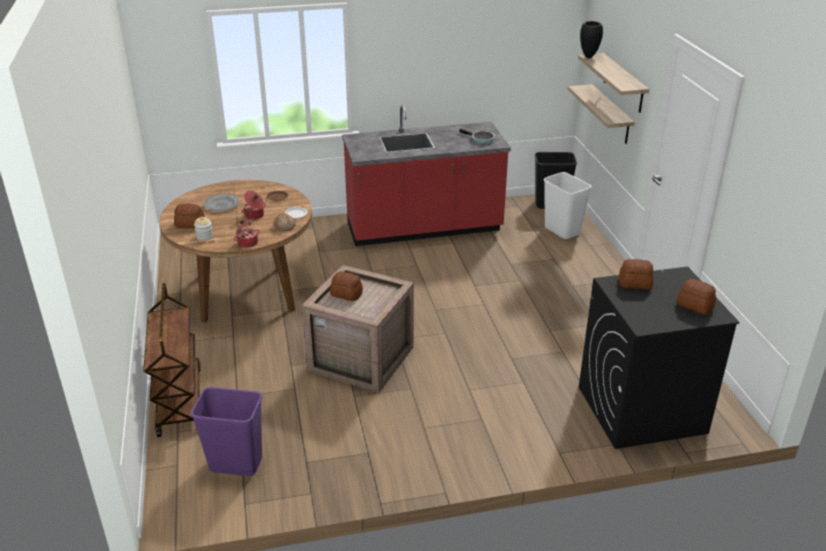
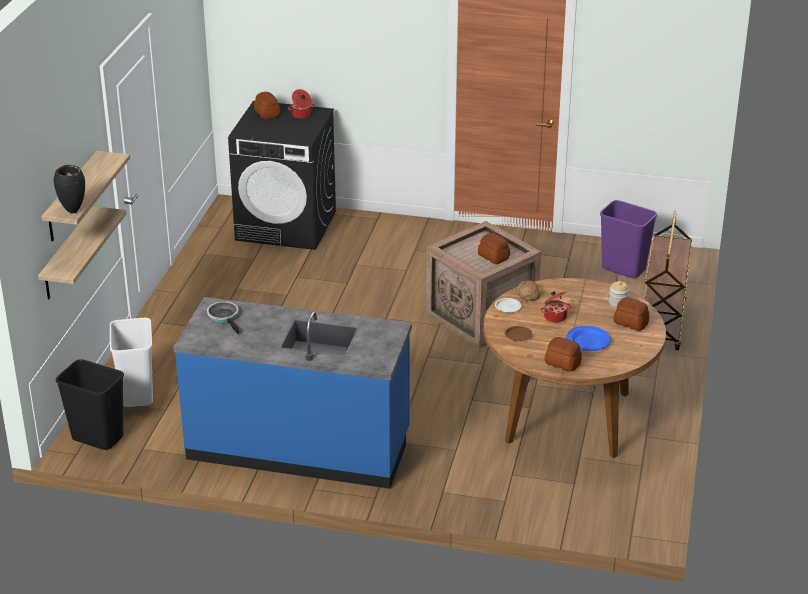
camera: 155 degrees left, 0 degrees up
(221, 205) = (588, 341): grey plate -> blue plate
(247, 243) = (574, 285): cooking pot -> cooking pot (301, 115)
(424, 229) = (299, 447): red counter -> blue counter
(635, 284) = (287, 134): bread -> bread (562, 363)

